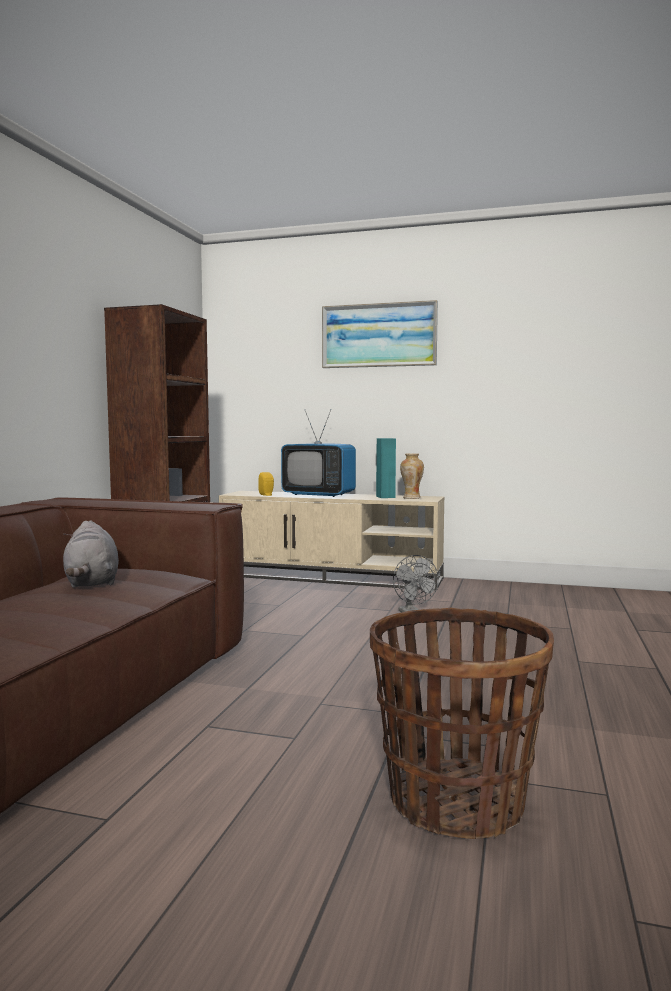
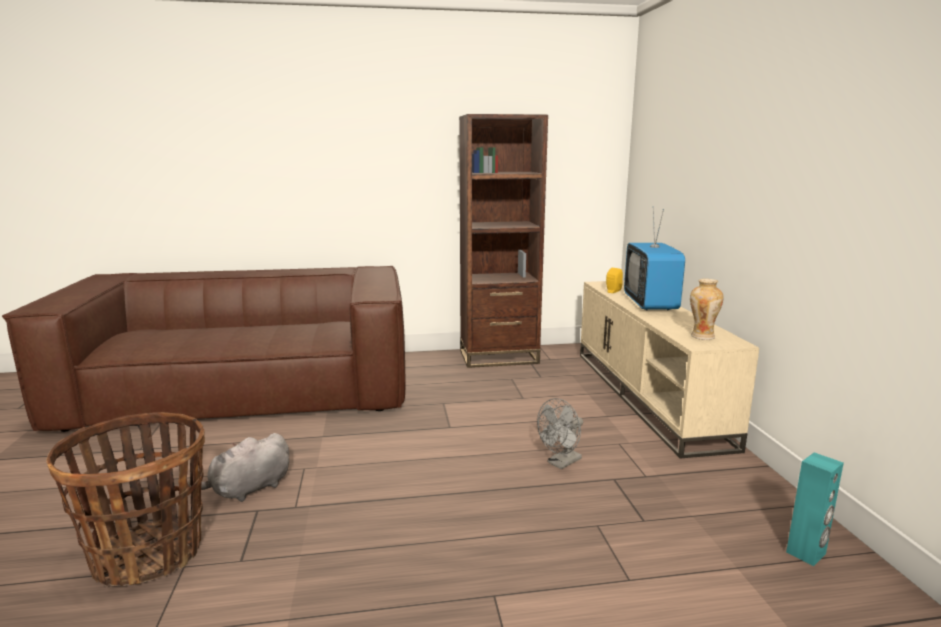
camera: 65 degrees right, 10 degrees up
(92, 583) = (299, 330): grey plush toy -> grey plush toy (248, 489)
(379, 335) = (738, 113): picture -> none
(386, 497) = (687, 326): turquoise speaker -> turquoise speaker (806, 553)

